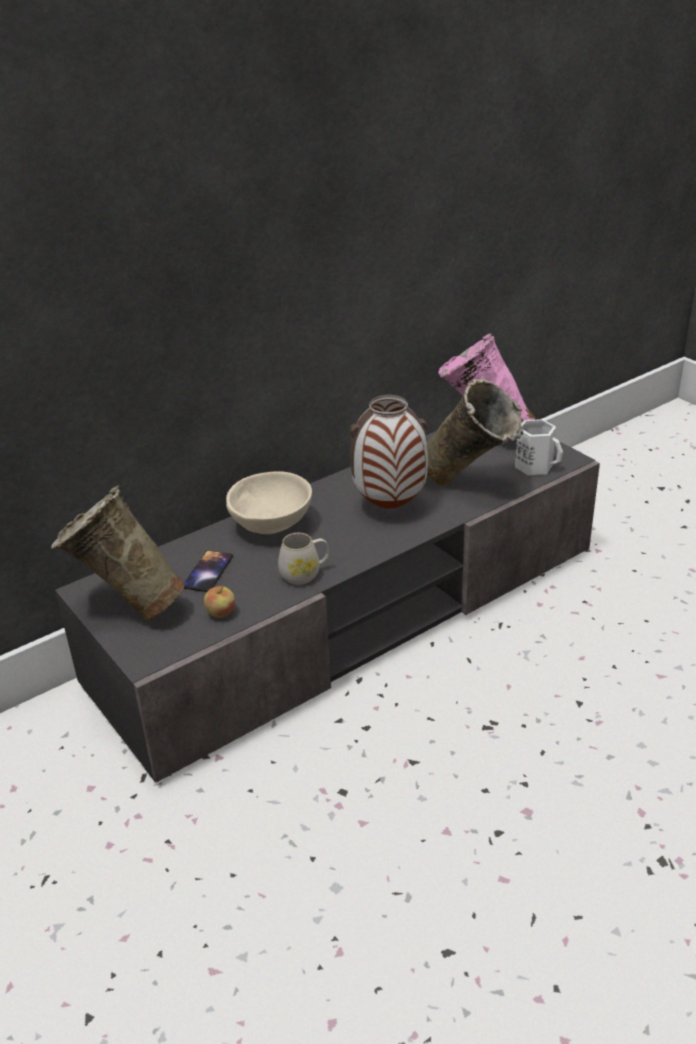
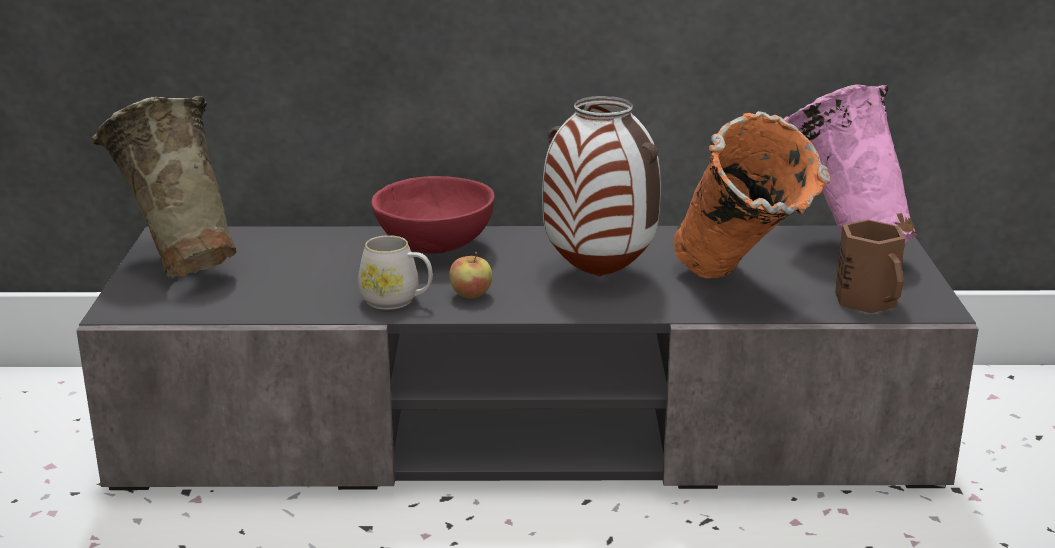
camera: 35 degrees right, 10 degrees down
(208, 571) = (303, 263): phone -> none
(221, 613) = (254, 301): apple -> apple (471, 295)
(272, 526) = (435, 248): beige bowl -> red bowl
(469, 485) = (738, 290): beige vase -> orange vase
(535, 466) = (869, 300): white mug -> brown mug

